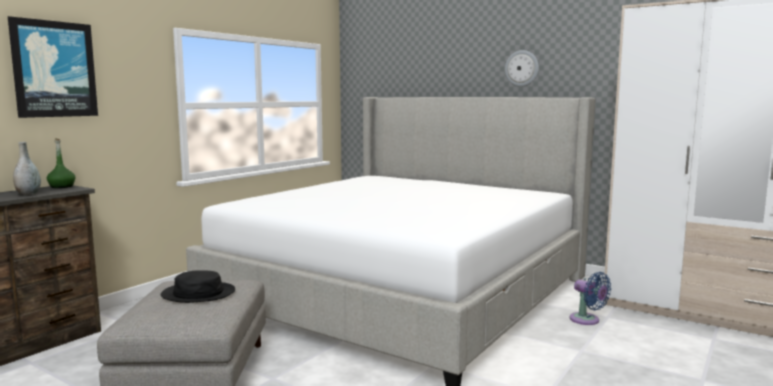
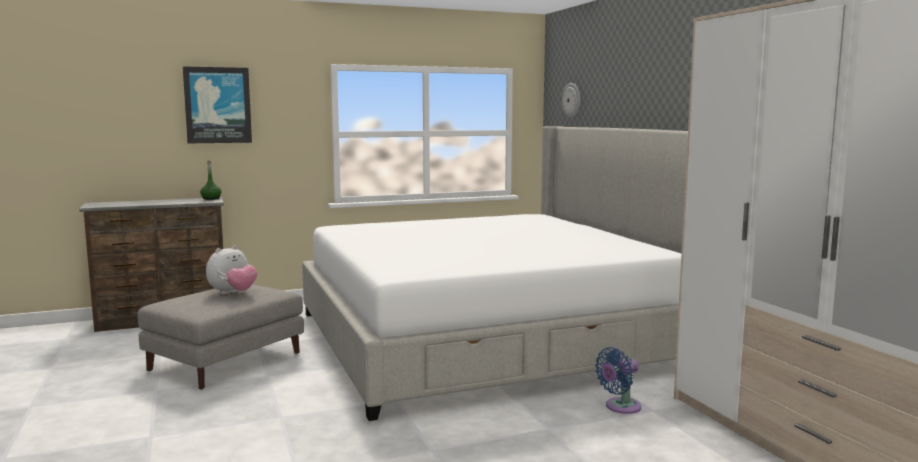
camera: 35 degrees right, 0 degrees up
(28, 194) = (177, 202): grey vase -> none
(198, 293) = (233, 293): black hat -> plush toy
(521, 68) = (678, 94): wall clock -> wall clock (572, 100)
(587, 320) = (620, 407): blue fan -> blue fan turned 60 degrees clockwise

